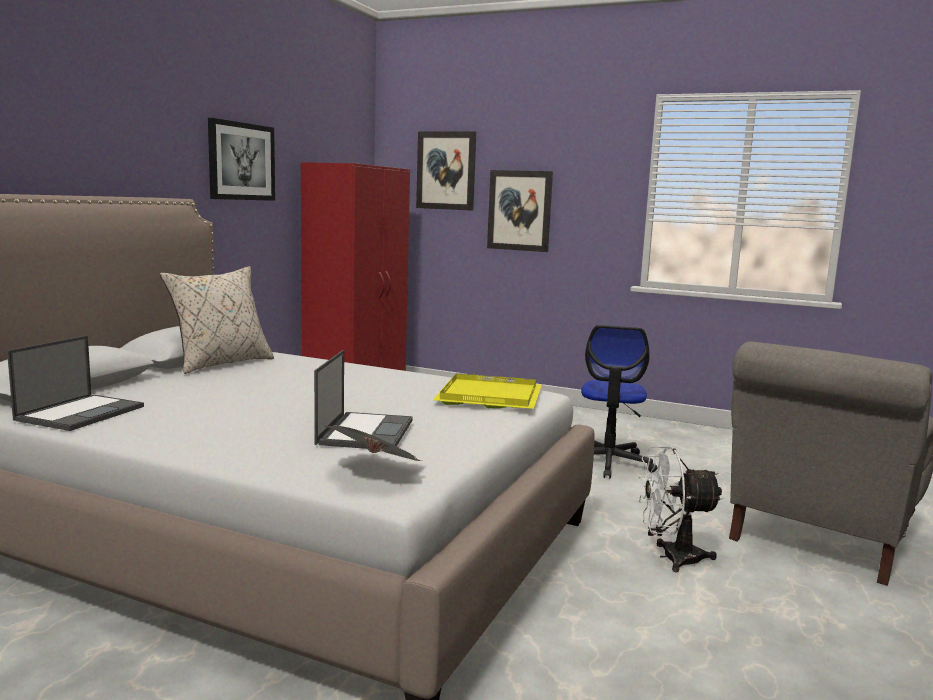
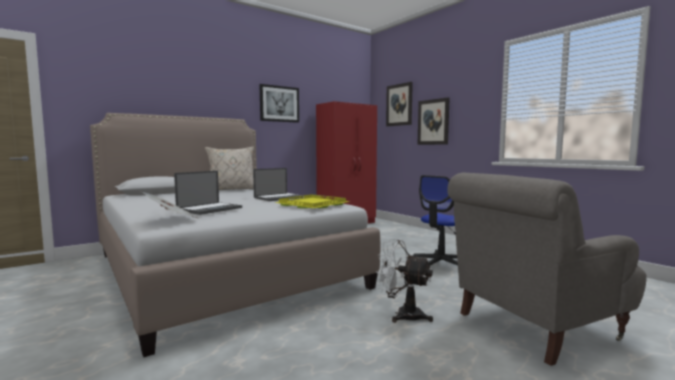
camera: 30 degrees right, 5 degrees down
(81, 413) = (137, 198): laptop -> laptop (278, 197)

